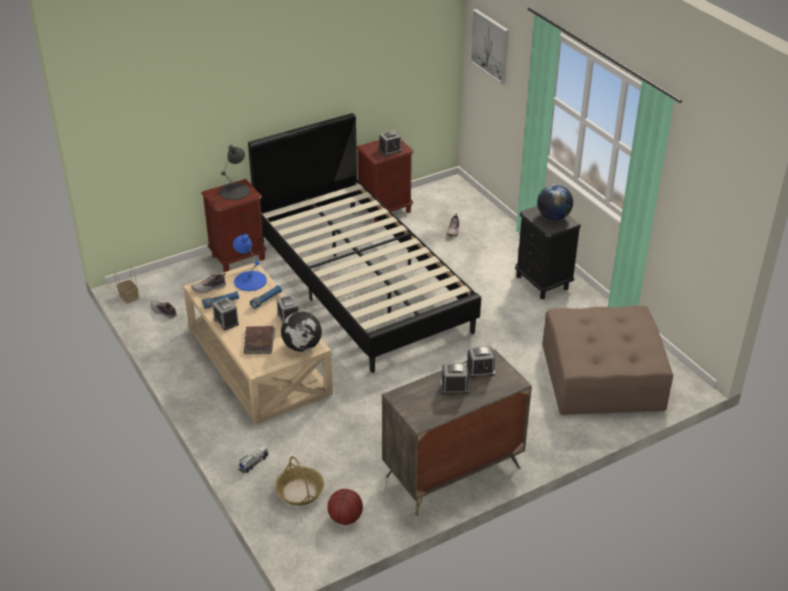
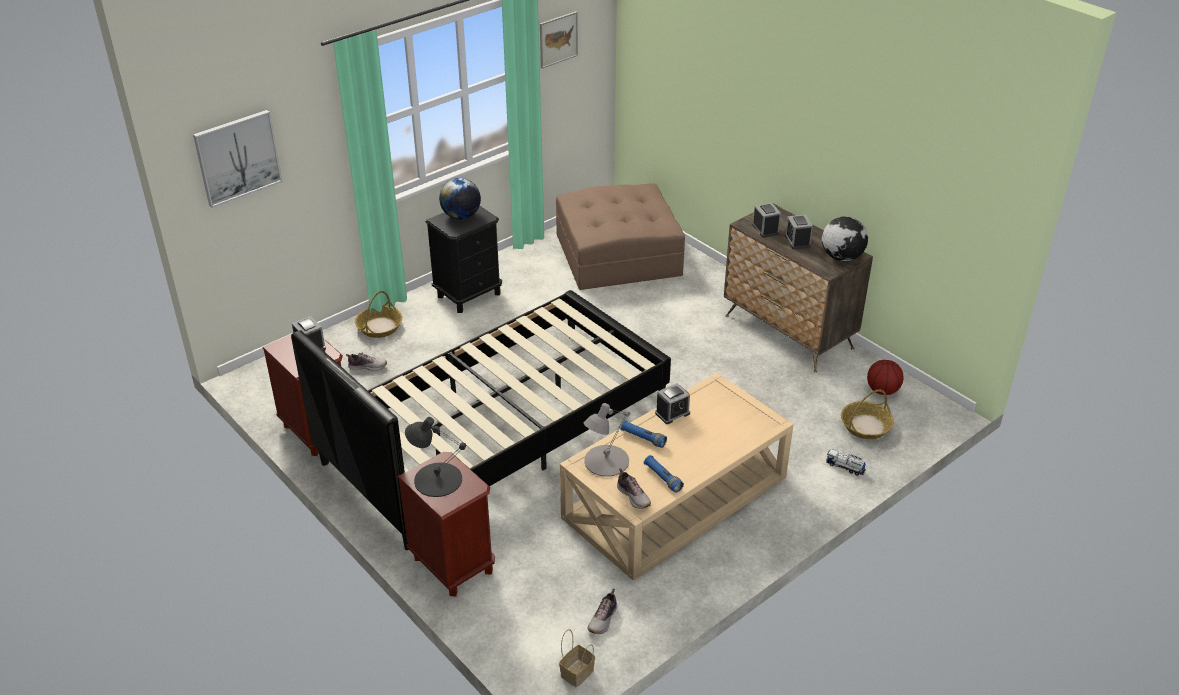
camera: 100 degrees left, 0 degrees up
(226, 321) = (698, 465): alarm clock -> none
(250, 280) = (605, 461): blue table lamp -> grey table lamp
(259, 341) = (724, 429): brown book -> none
(302, 346) = (720, 393): globe -> globe (841, 257)
(503, 237) = (379, 327): none -> basket
(695, 177) = (558, 39): none -> picture

